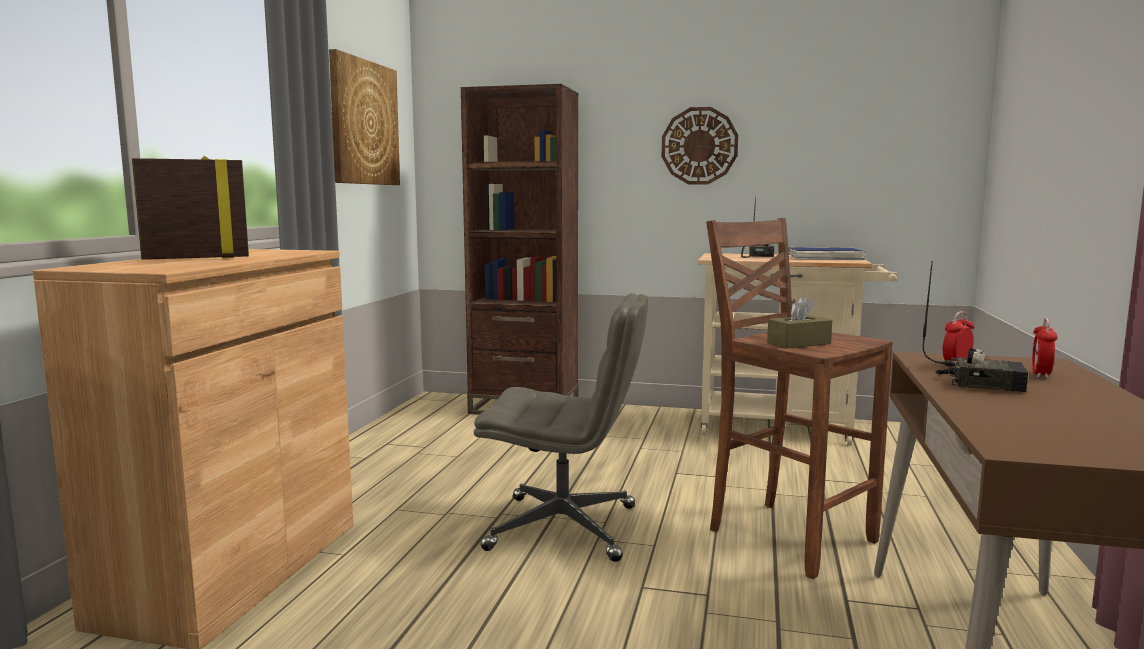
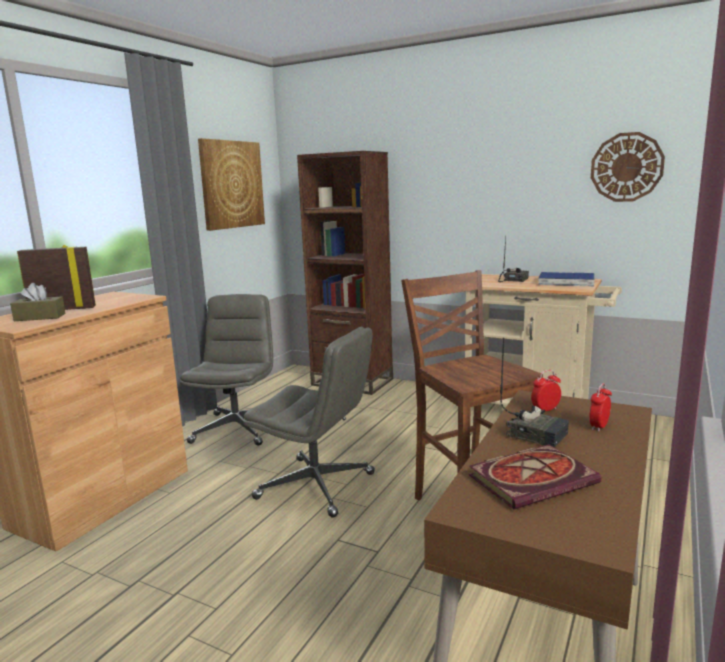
camera: 15 degrees right, 5 degrees up
(394, 469) = (237, 428): none -> grey office chair
(699, 146) = (476, 190): wall clock -> wall clock (626, 167)
(798, 343) = (463, 374): brown tissue box -> brown tissue box (40, 317)
(1048, 417) = (533, 478): none -> book

